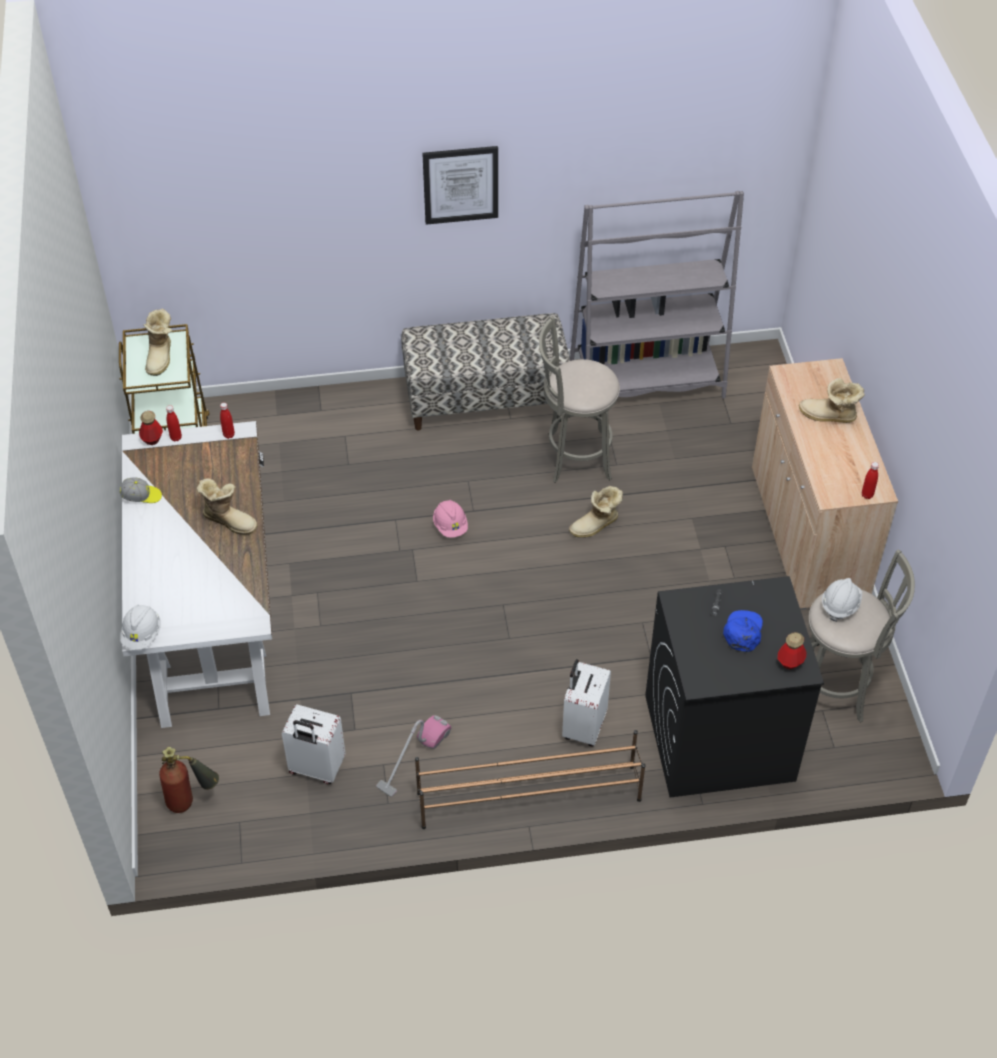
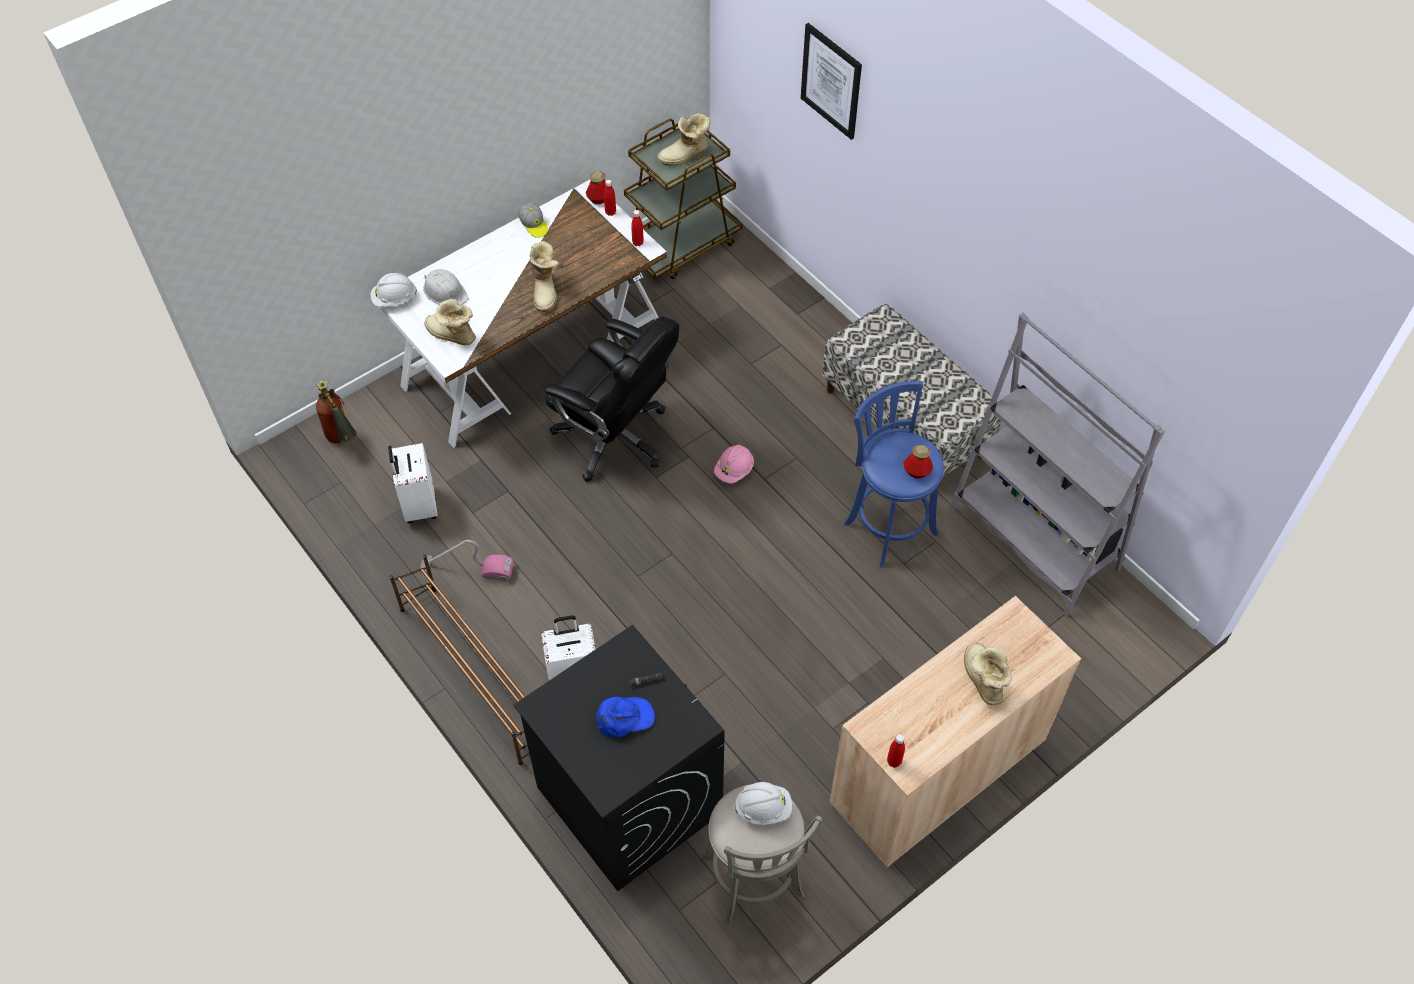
camera: 60 degrees right, 5 degrees up
(167, 593) = (445, 292): none -> white hard hat
(353, 591) = (615, 437): none -> black office chair
(460, 184) = (962, 207): picture -> picture (831, 81)
(574, 456) = (888, 525): grey stool -> blue stool
(596, 526) = (815, 582): boot -> boot (451, 336)
(790, 662) = (611, 775): bottle -> bottle (917, 472)

